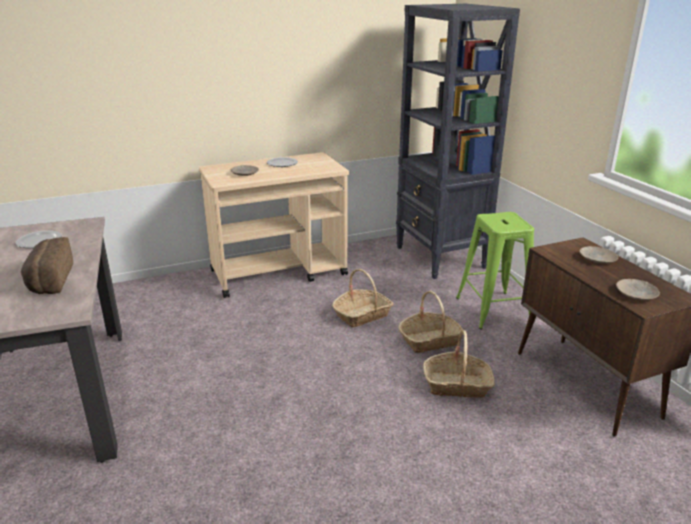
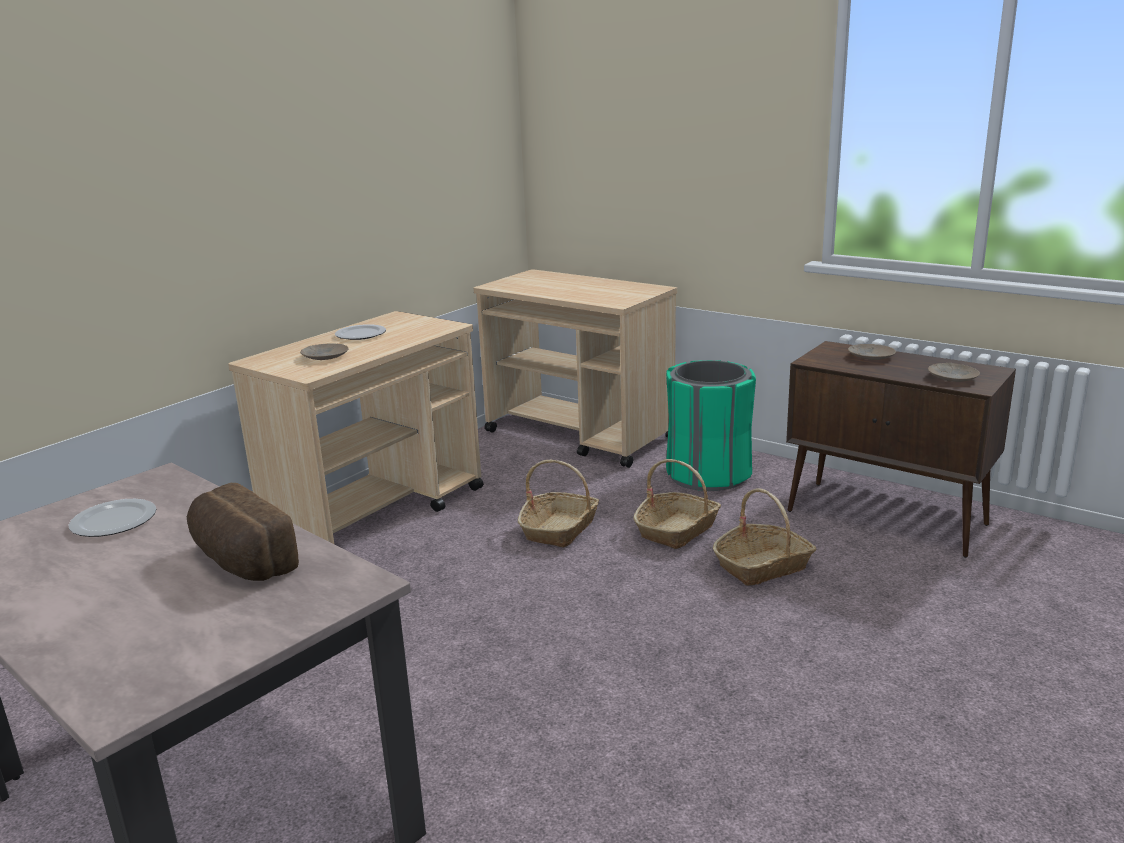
camera: 30 degrees left, 5 degrees down
(440, 258) = (580, 435): black bookcase -> beige cart
(493, 309) = (708, 474): green stool -> green trash can

